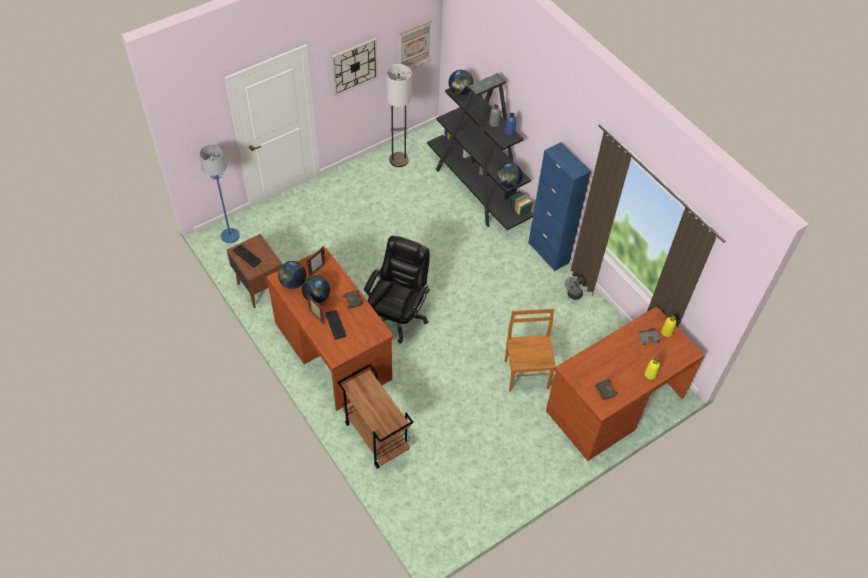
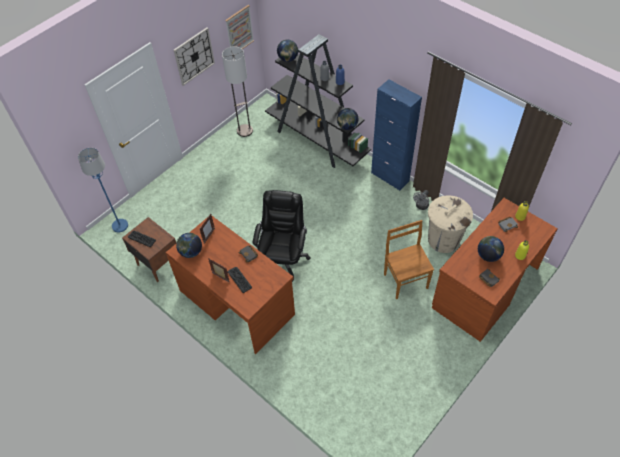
camera: 10 degrees left, 0 degrees up
(317, 297) = (216, 260): globe -> globe (488, 256)
(375, 436) = (296, 367): brown cart -> none
(585, 339) = (443, 240): none -> beige trash can

